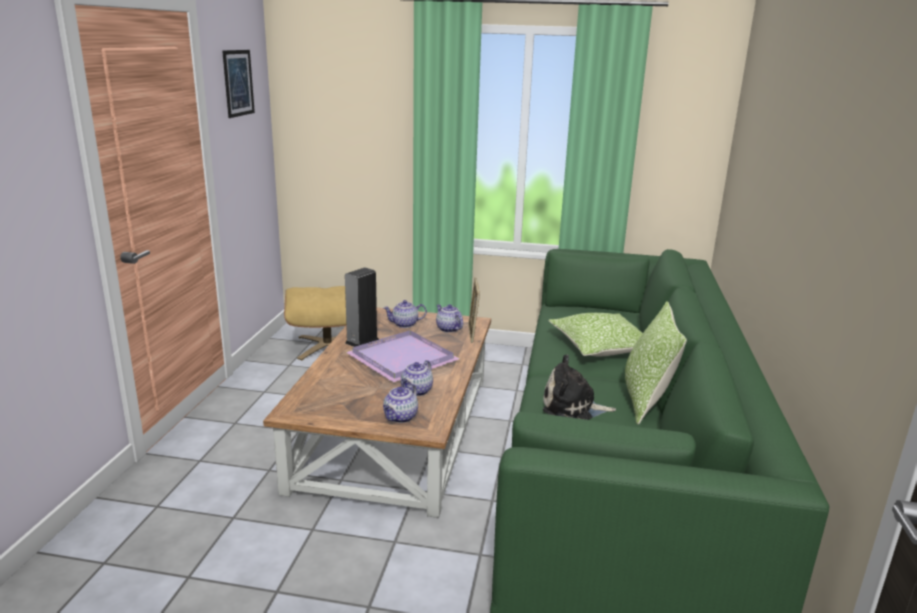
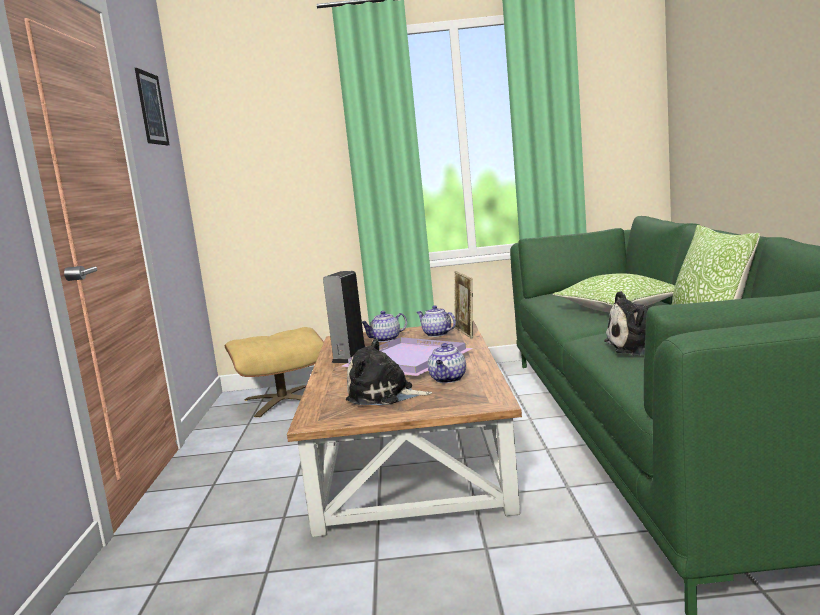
camera: 10 degrees left, 10 degrees down
(357, 396) = (384, 395): none -> plush toy
(400, 417) = (450, 400): teapot -> none

